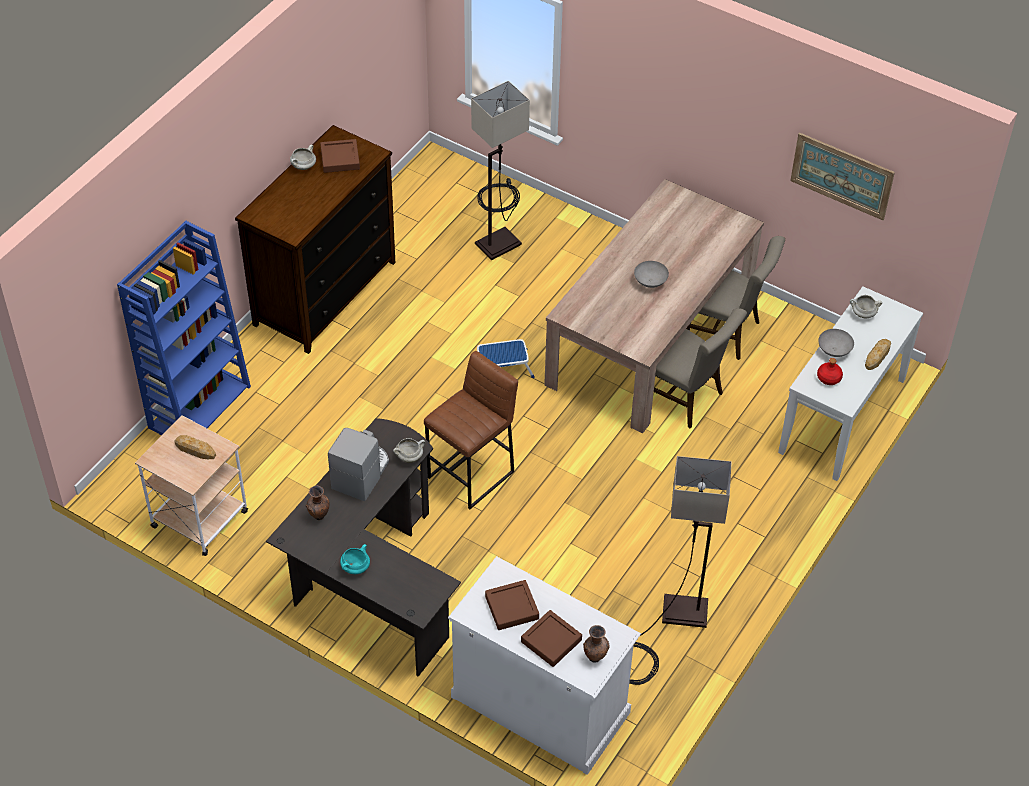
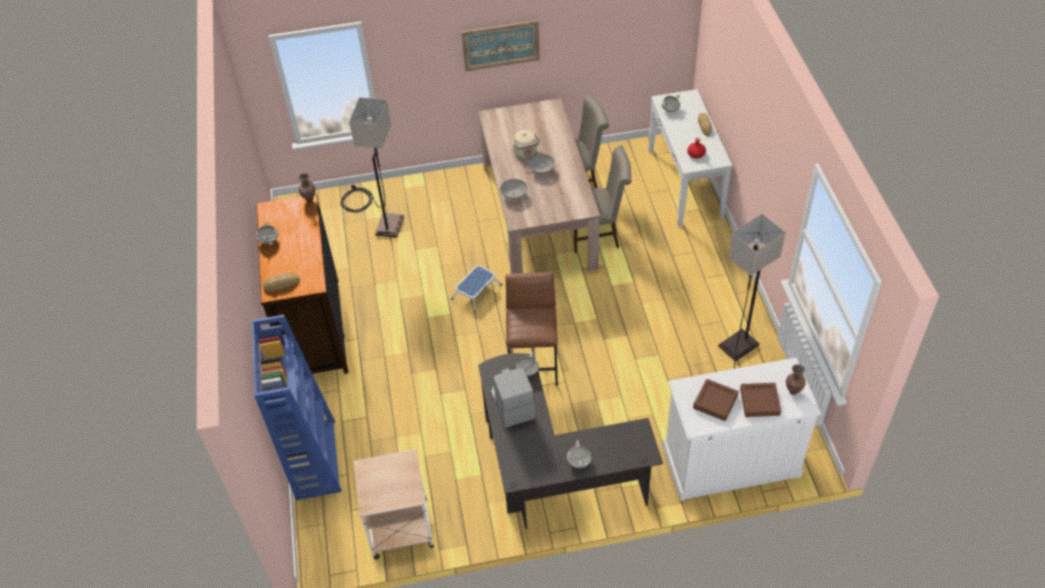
camera: 40 degrees left, 0 degrees up
(195, 450) = (390, 475): bread -> bread (281, 283)
(319, 517) = (519, 450): brown vase -> brown vase (309, 199)
(340, 159) = (288, 219): brown tray -> none
(355, 568) = (579, 462): turquoise cooking pot -> white cooking pot
(658, 253) = (526, 152): none -> beige kettle
(834, 350) = (680, 138): grey bowl -> grey bowl (513, 195)
(842, 175) = (610, 30): picture -> picture (501, 45)

